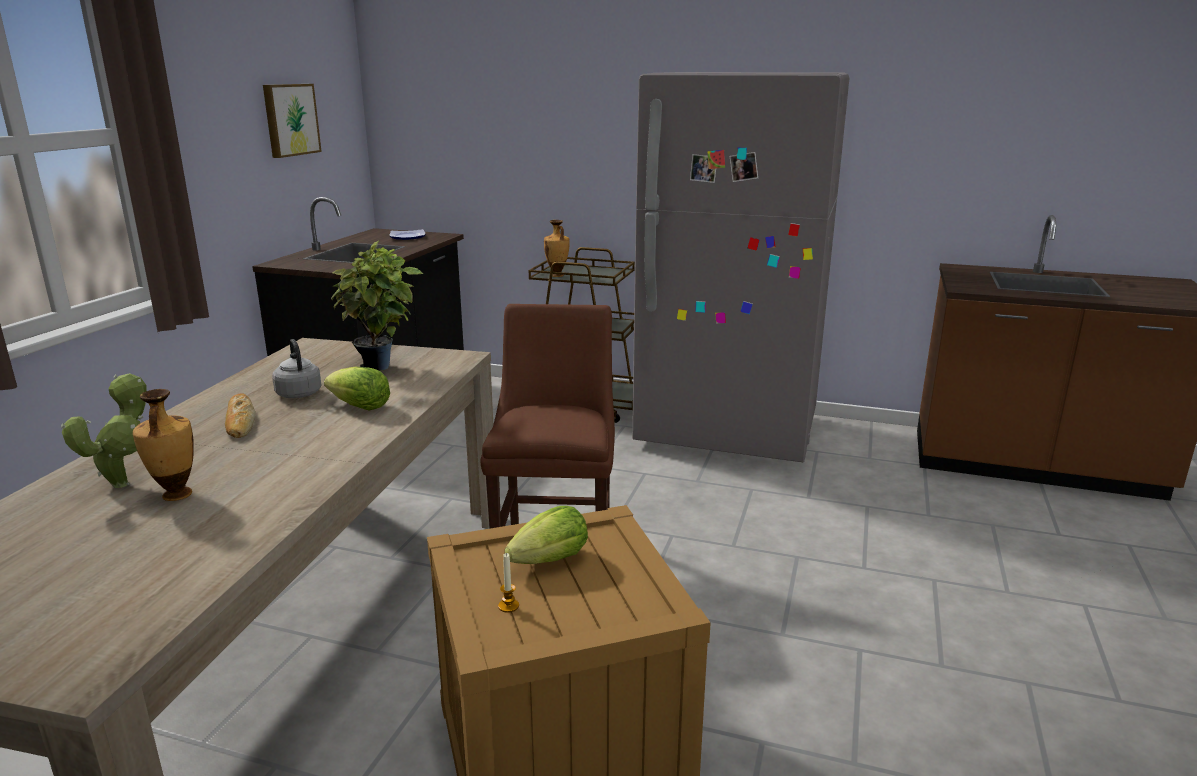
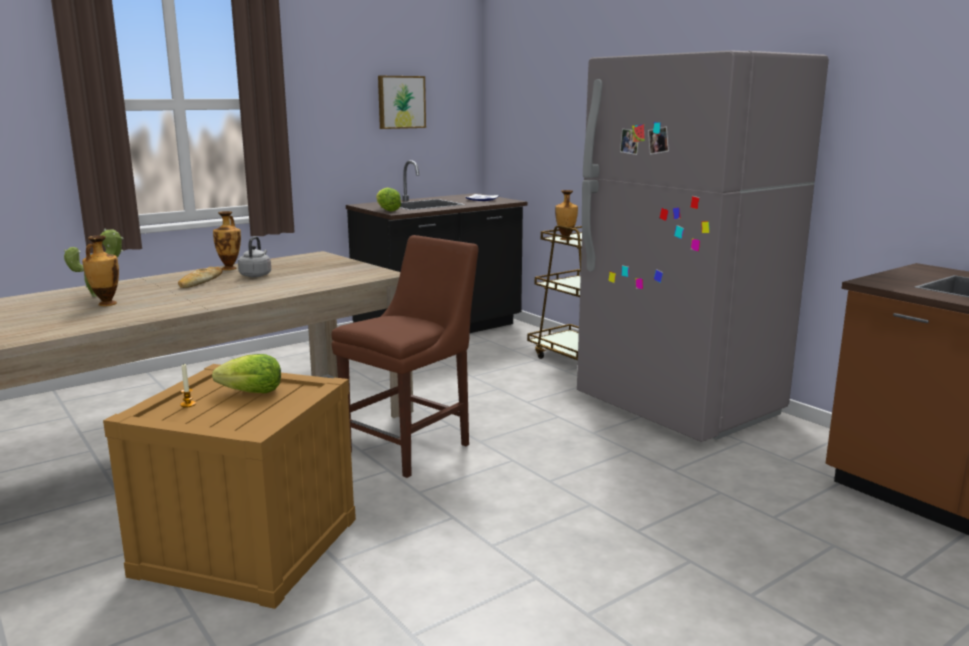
camera: 35 degrees right, 5 degrees down
(233, 390) = (230, 268): none -> vase
(360, 407) = (269, 287): lettuce -> lettuce (387, 210)
(382, 368) = (326, 272): potted plant -> none

